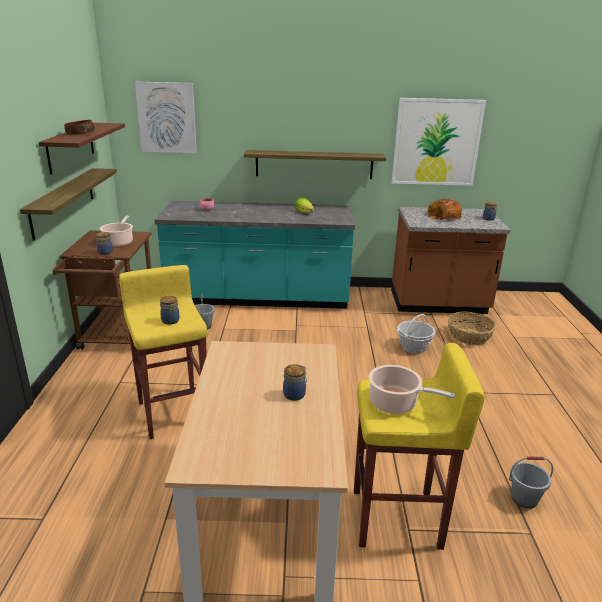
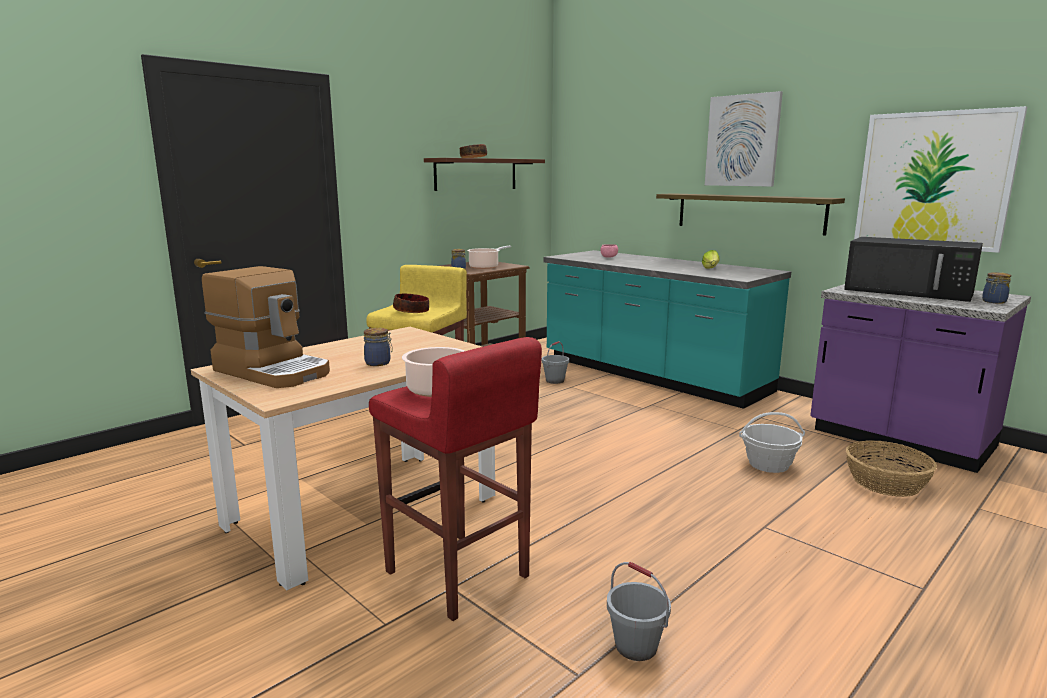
camera: 45 degrees right, 10 degrees down
(63, 201) = (449, 221): shelf -> none
(167, 117) = (599, 158): picture -> picture (742, 141)
(170, 321) = (412, 311): jar -> bowl
(244, 444) = (274, 371): none -> coffee machine
(398, 519) = (457, 575): yellow stool -> red stool
(438, 304) = (900, 440): brown counter -> purple counter
(443, 216) = (910, 291): bread -> black microwave

